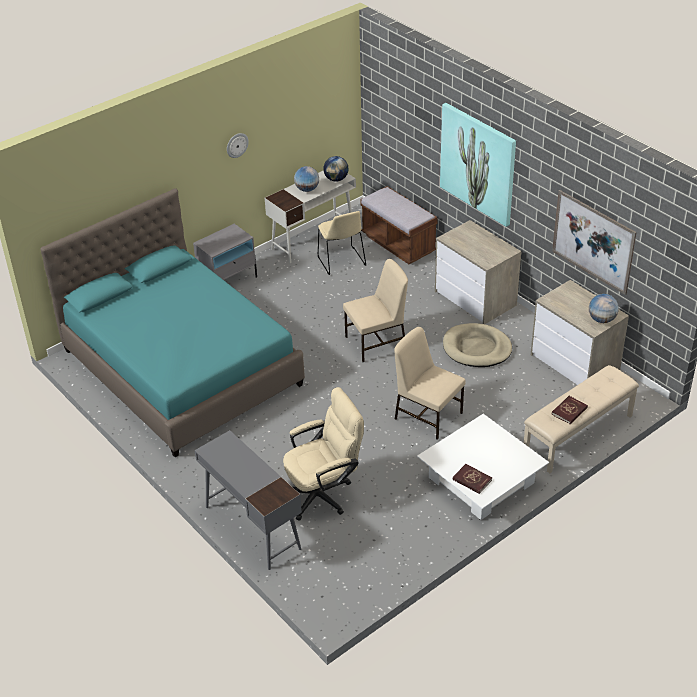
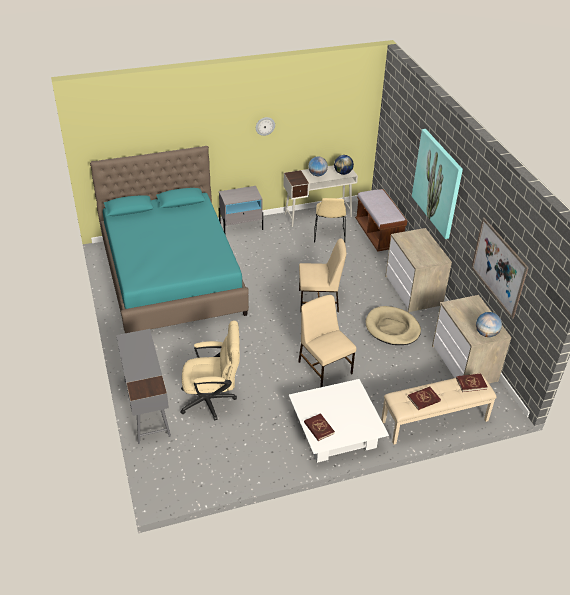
camera: 20 degrees right, 0 degrees up
(607, 379) = (471, 383): none -> red book

